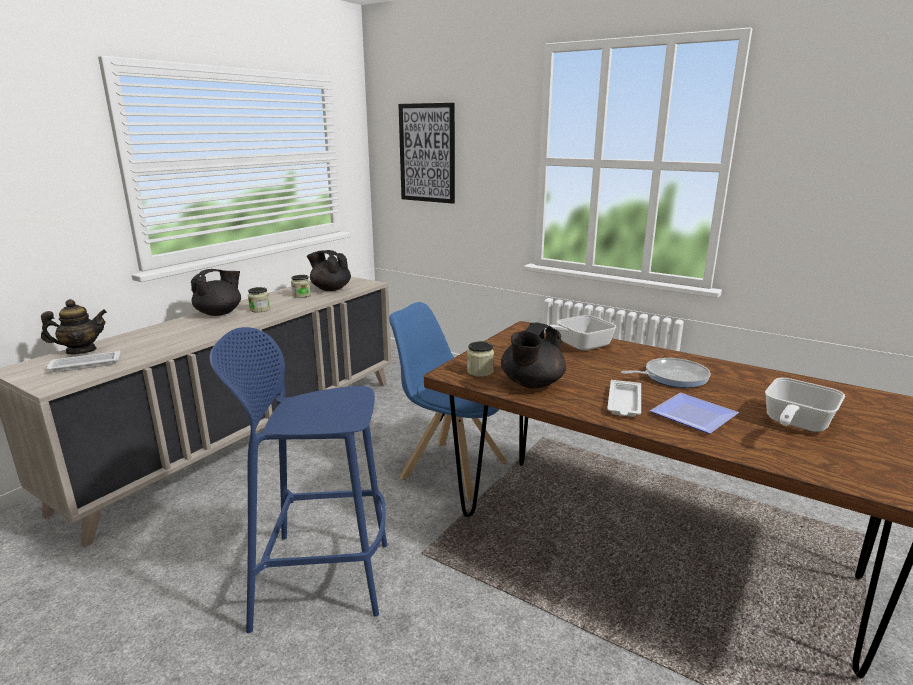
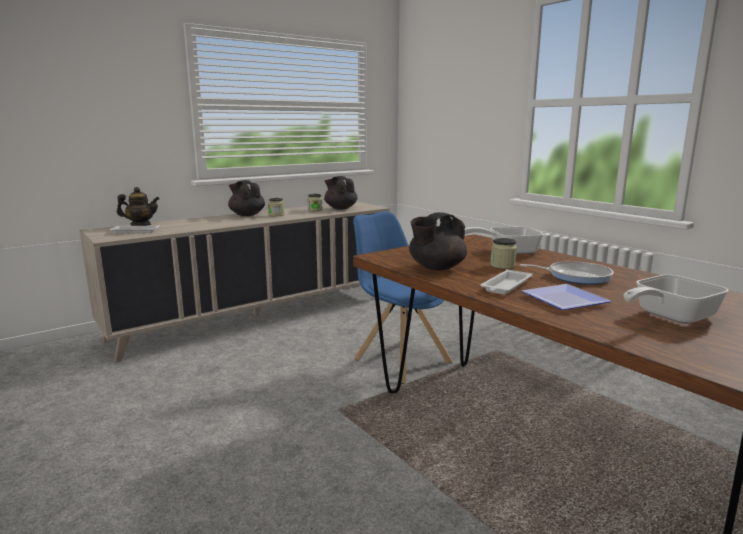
camera: 20 degrees right, 5 degrees down
(219, 313) = (247, 215): black teapot -> black teapot turned 105 degrees counterclockwise
(320, 578) = (251, 410): blue stool -> none
(427, 153) = (440, 104): picture -> none
(480, 371) = (401, 257): jar -> jar (502, 265)

